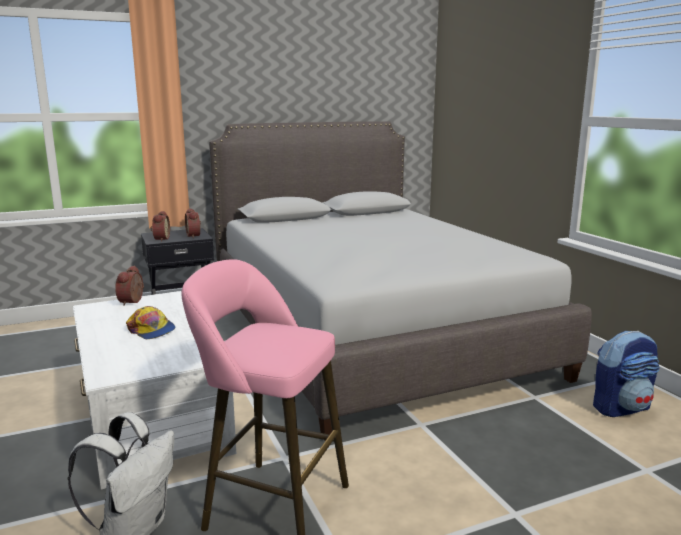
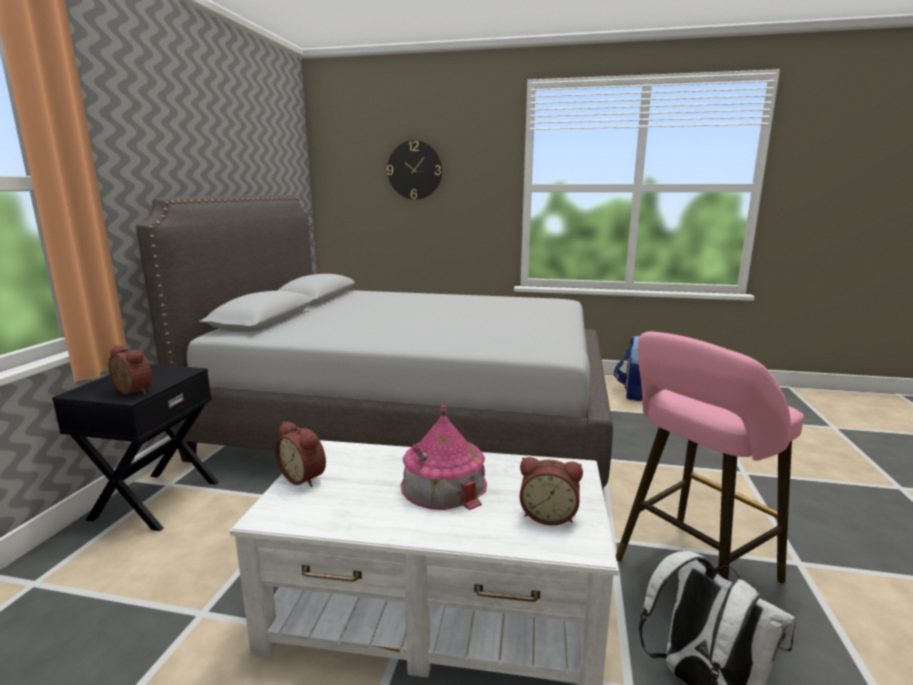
camera: 55 degrees left, 0 degrees up
(151, 330) = (444, 485): cap -> toy house
(195, 236) = (169, 373): alarm clock -> alarm clock (548, 515)
(497, 98) = (414, 170): none -> wall clock

